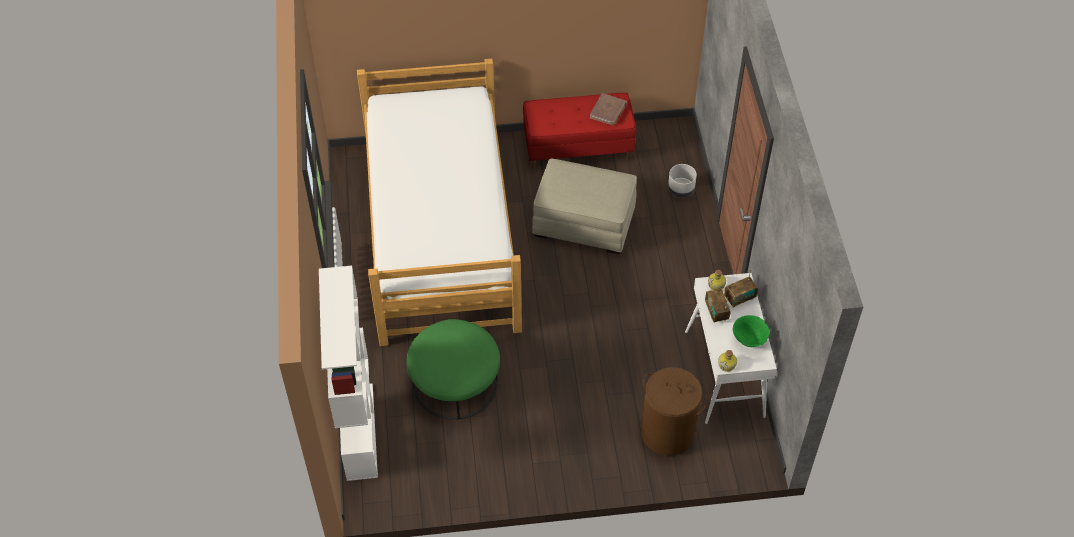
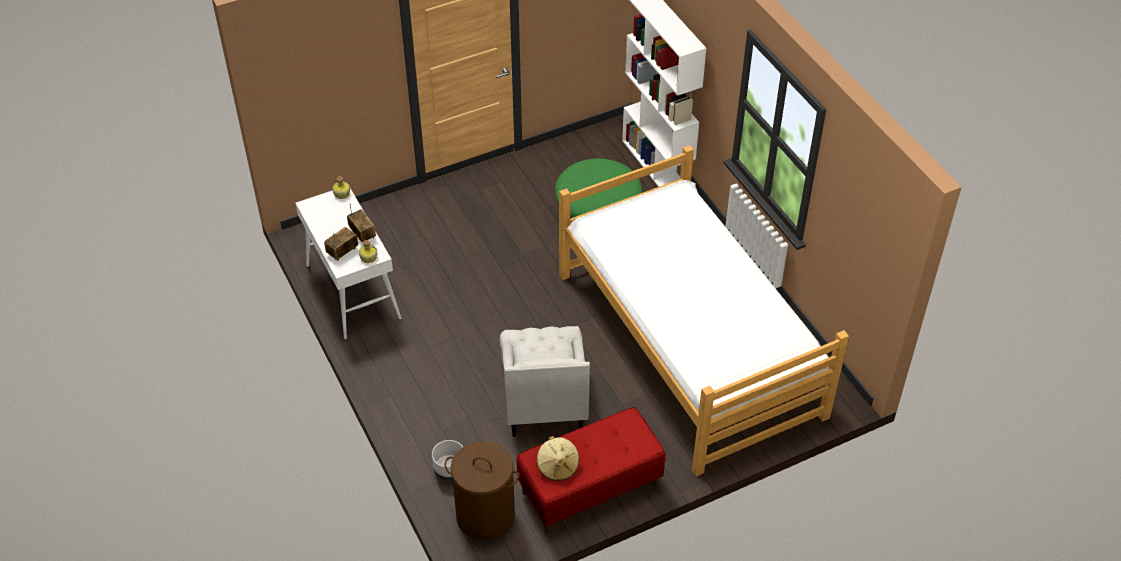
camera: 160 degrees right, 5 degrees down
(584, 223) = (544, 399): beige ottoman -> white armchair
(608, 111) = (558, 466): brown book -> beige hat
(667, 432) = (392, 232): brown laundry basket -> brown laundry basket (485, 516)
(748, 340) = (326, 218): green bowl -> none

